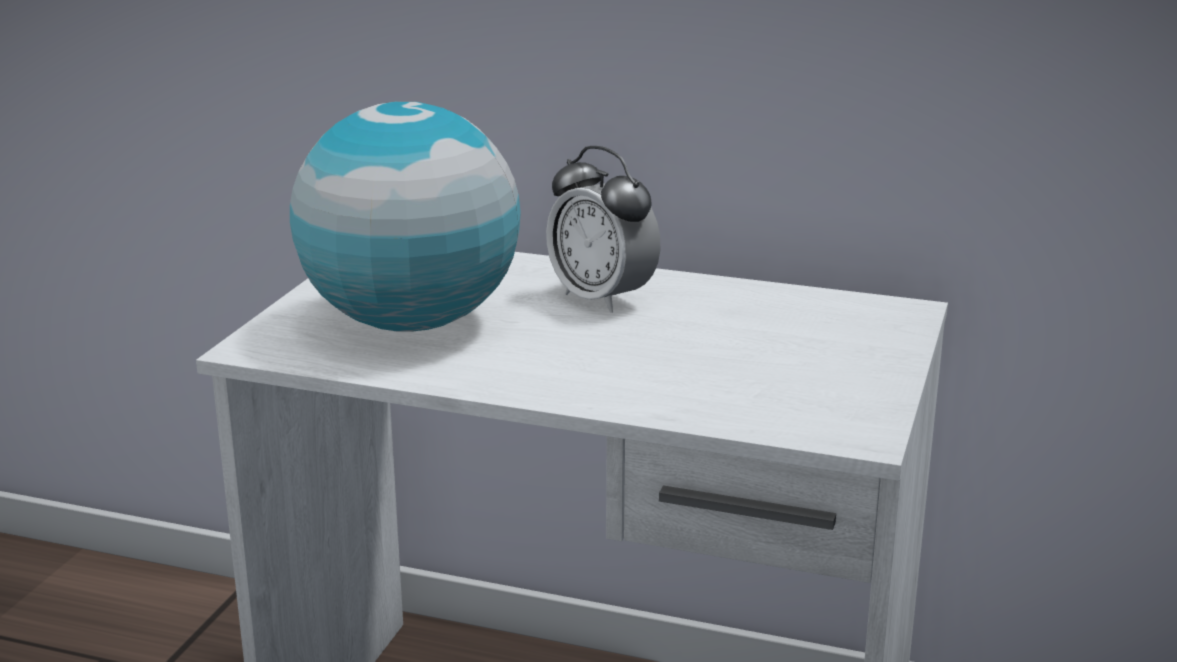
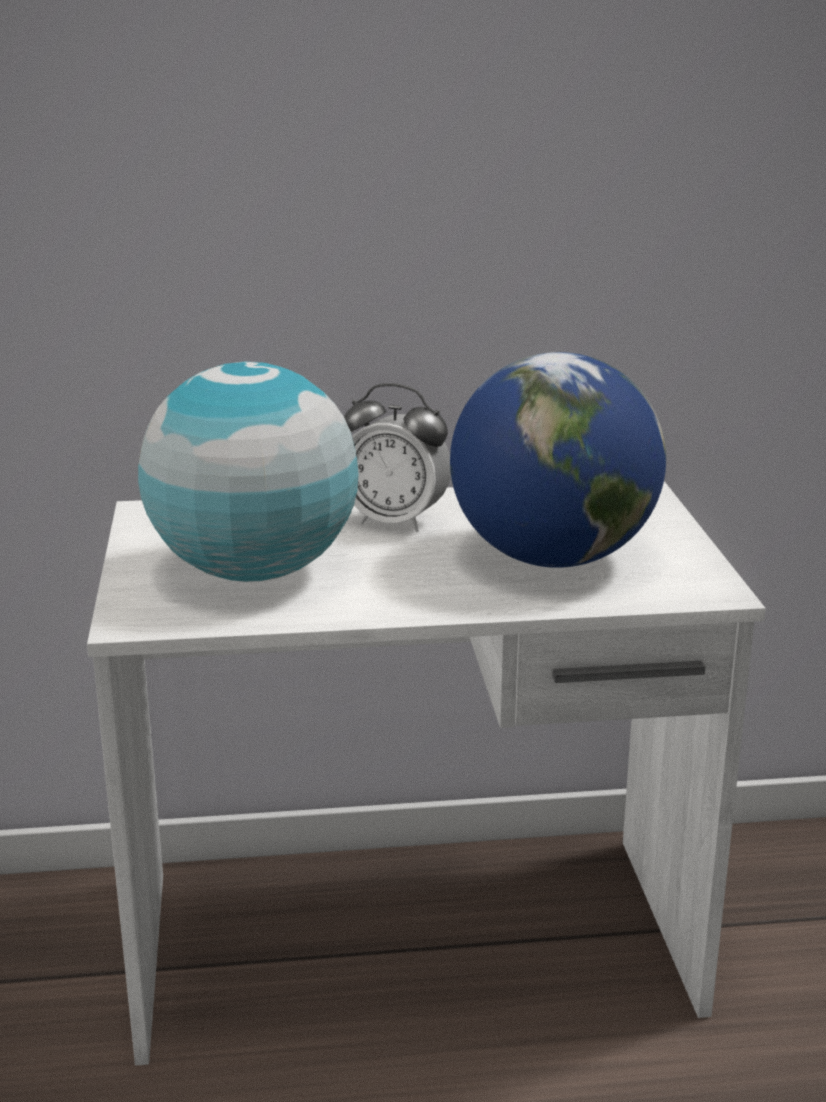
camera: 25 degrees left, 0 degrees up
(720, 365) = (553, 558): none -> globe

